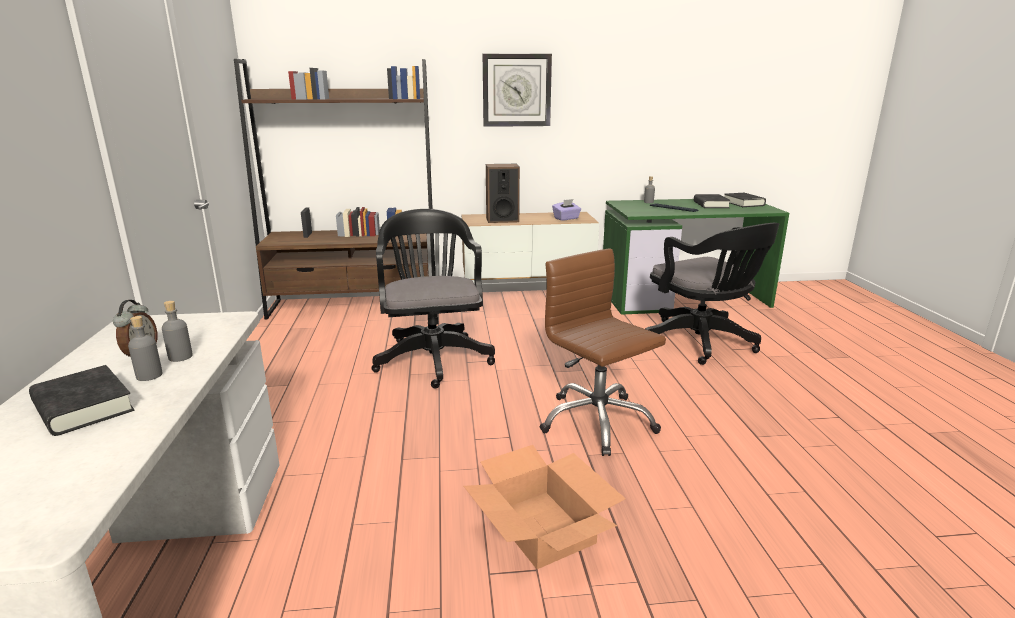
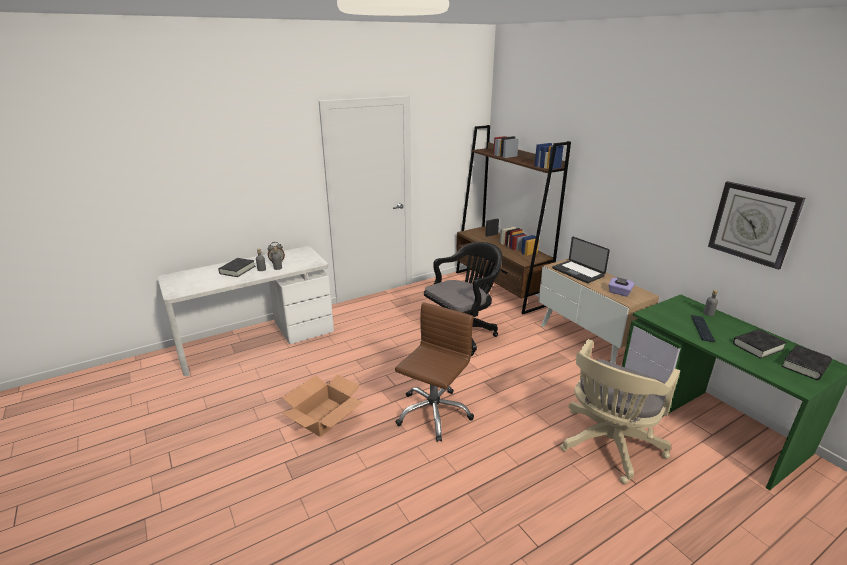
camera: 65 degrees right, 5 degrees up
(502, 220) = (577, 272): speaker -> laptop
(516, 90) = (627, 176): wall clock -> wall clock (753, 224)
(702, 343) = (608, 446): black office chair -> beige office chair

